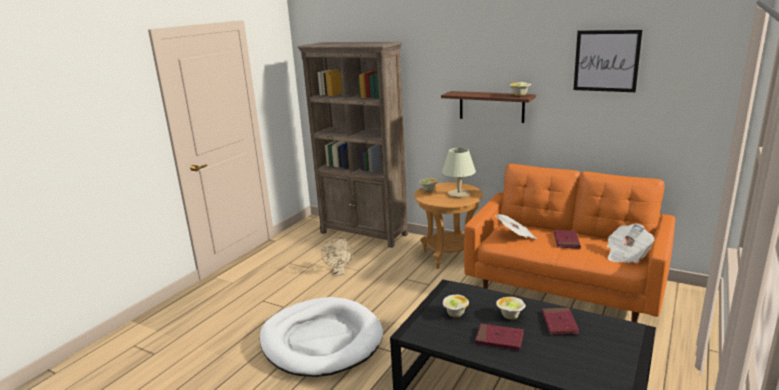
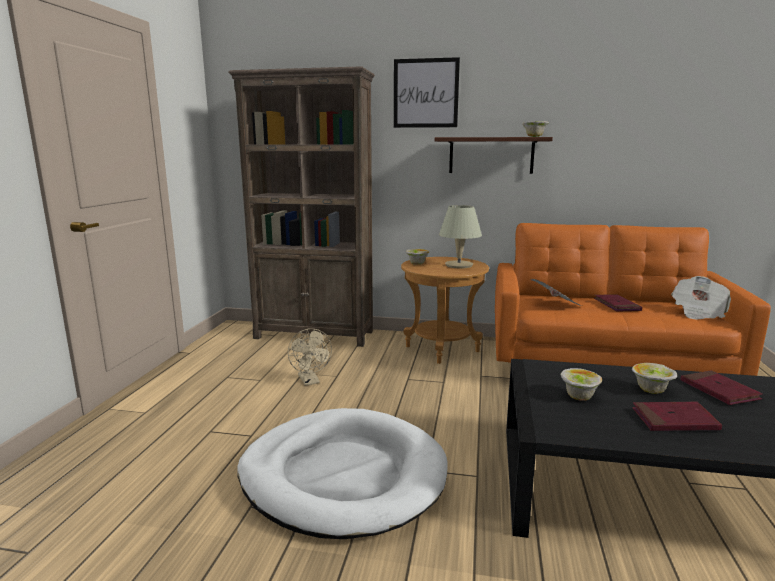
camera: 20 degrees left, 5 degrees down
(606, 61) = (635, 93): picture -> picture (425, 93)

